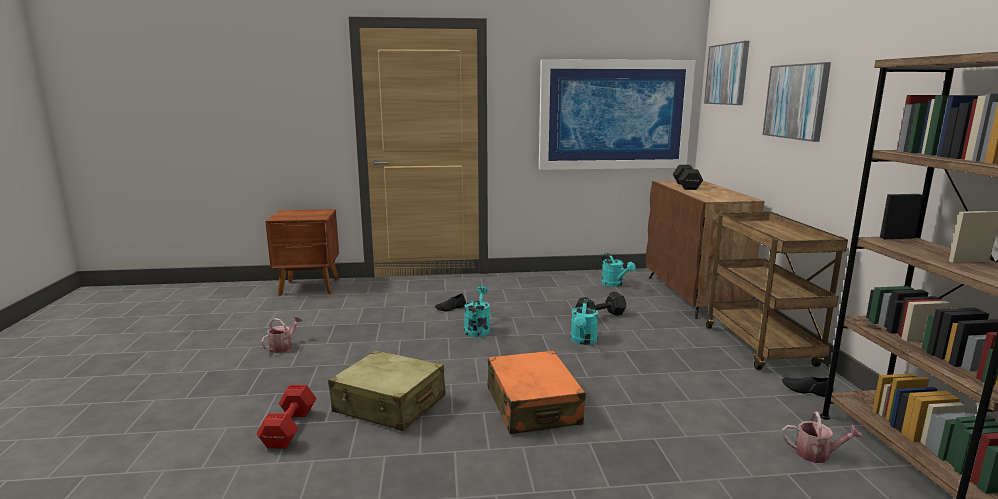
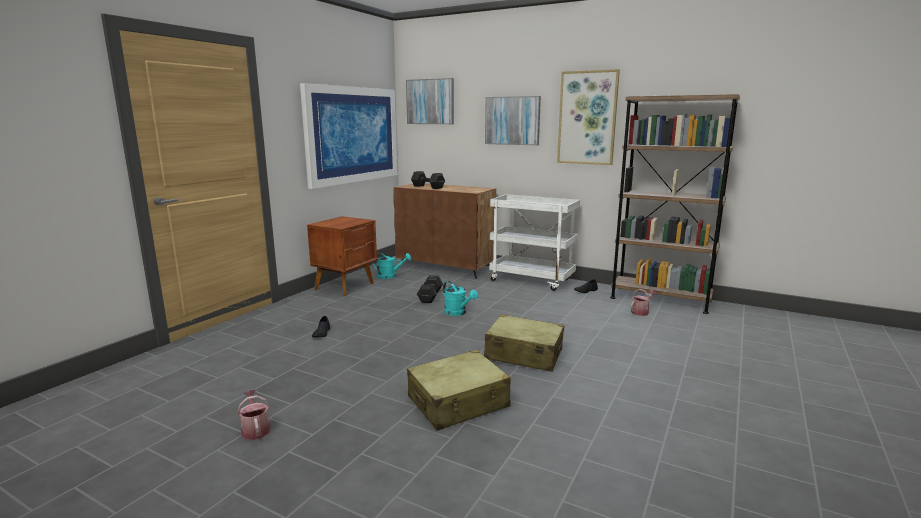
camera: 55 degrees left, 0 degrees up
(288, 429) = (443, 459): red dumbbell -> none
(310, 287) = (114, 381): brown nightstand -> brown nightstand (346, 286)
(477, 329) = (381, 336): turquoise watering can -> none
(533, 406) = (524, 354): orange suitcase -> beige suitcase
(762, 347) = (532, 280): brown cart -> white cart
(883, 99) = (587, 118): none -> picture

